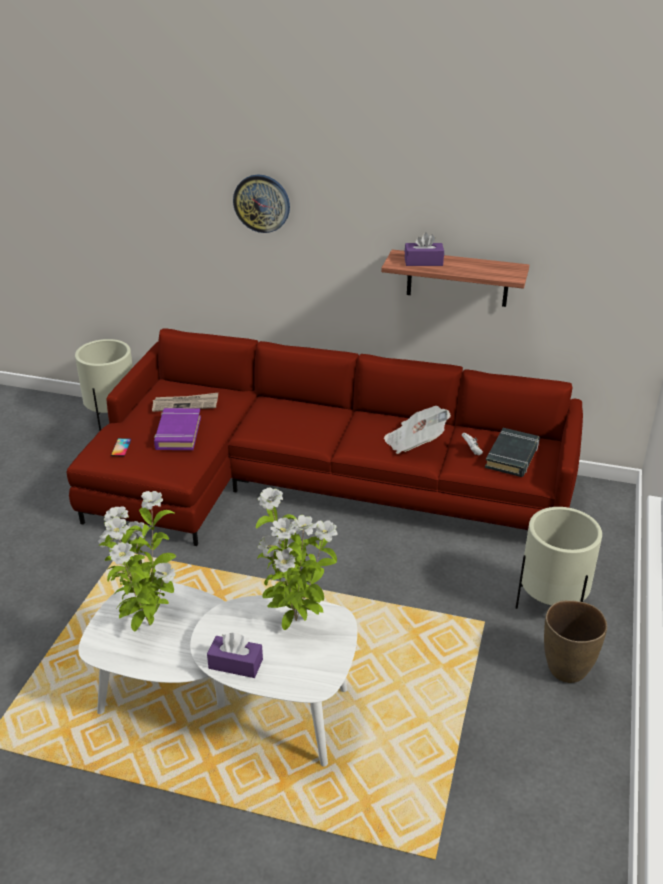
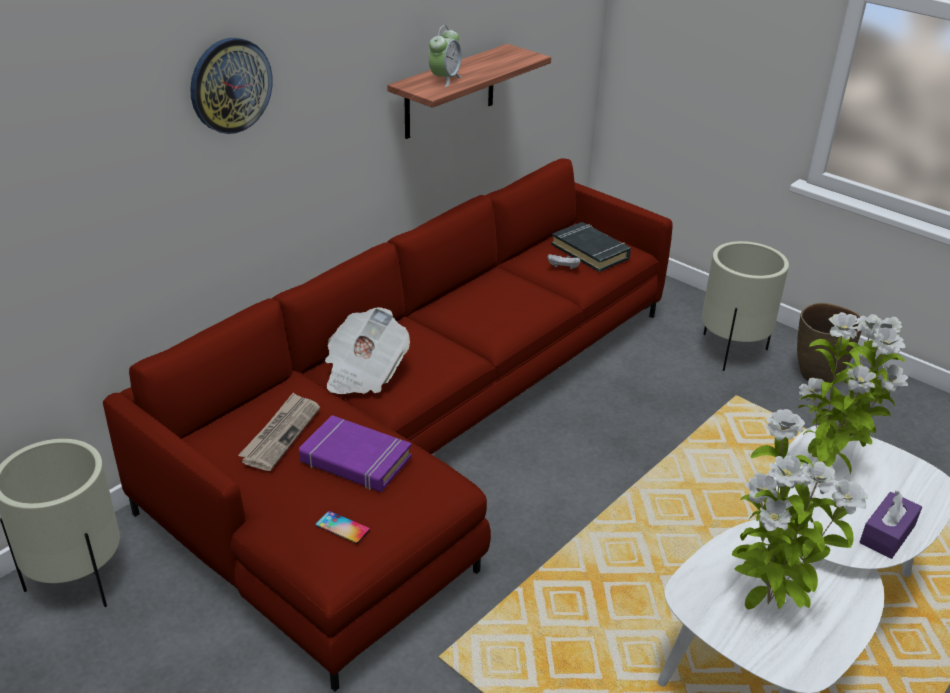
camera: 65 degrees left, 0 degrees up
(415, 443) = (522, 295): newspaper -> newspaper (364, 372)
(423, 262) = (445, 79): purple tissue box -> alarm clock

